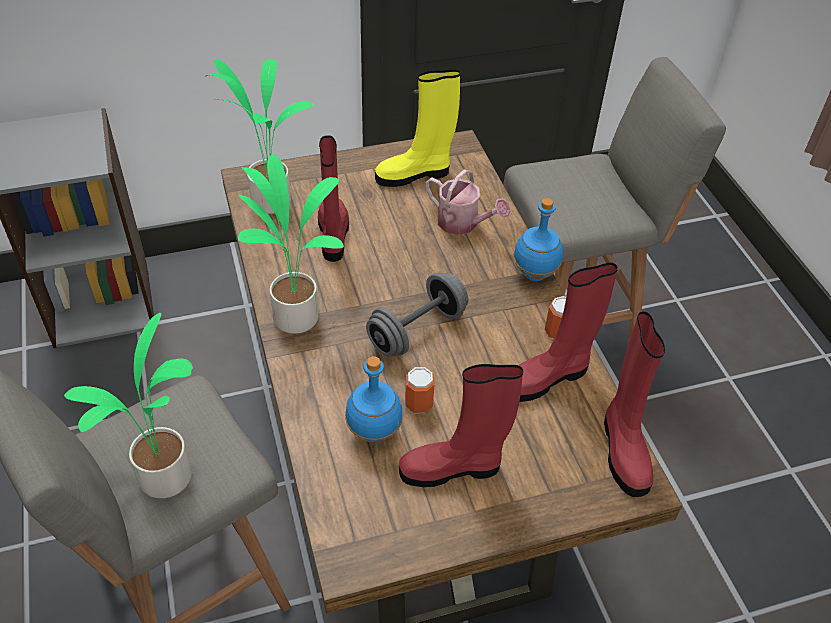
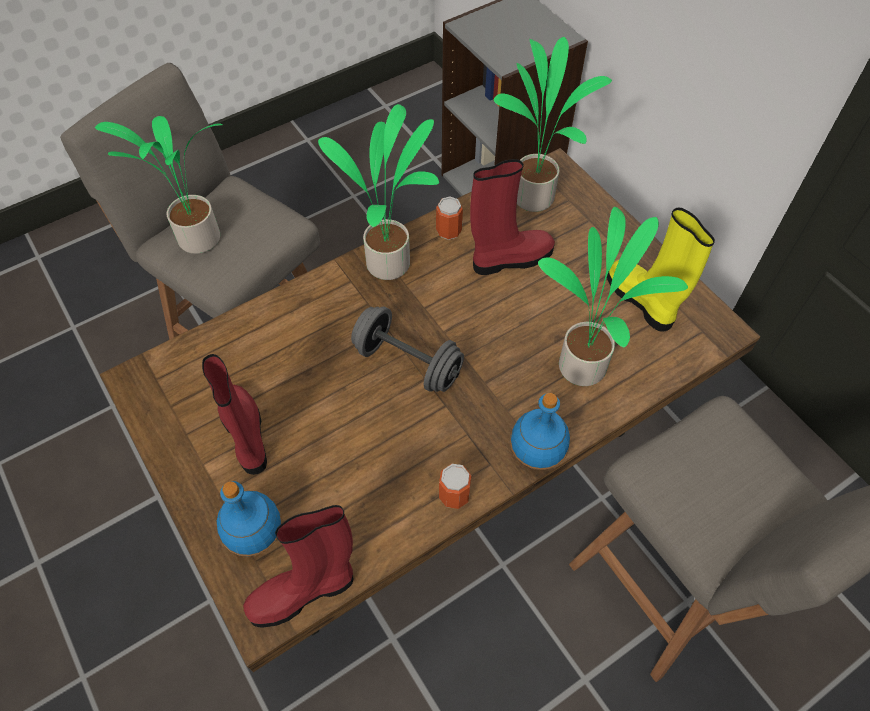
camera: 75 degrees right, 10 degrees up
(374, 431) = (273, 361): blue bottle -> blue bottle (256, 536)
(418, 403) = (315, 388): can -> can (448, 231)
(463, 223) = (585, 365): watering can -> potted plant
(548, 378) = (383, 498): red boot -> none

